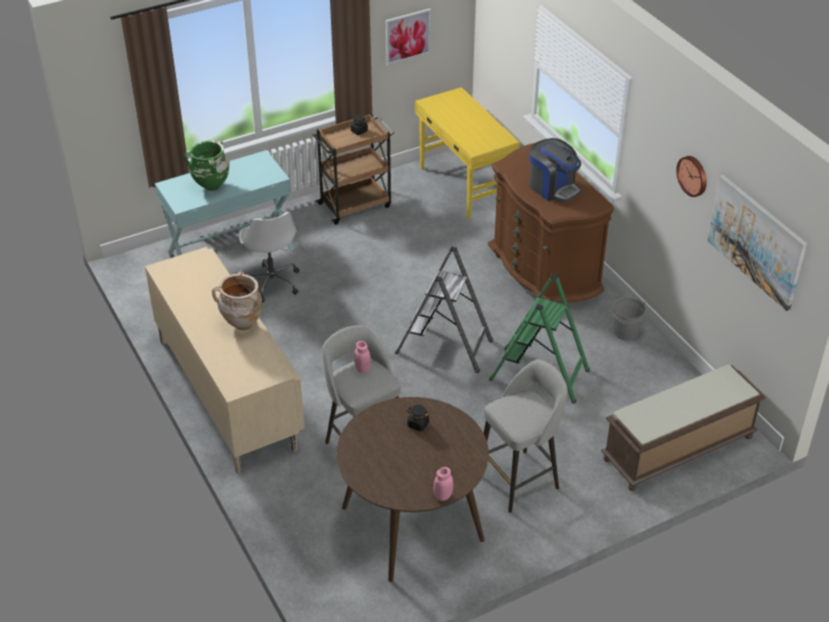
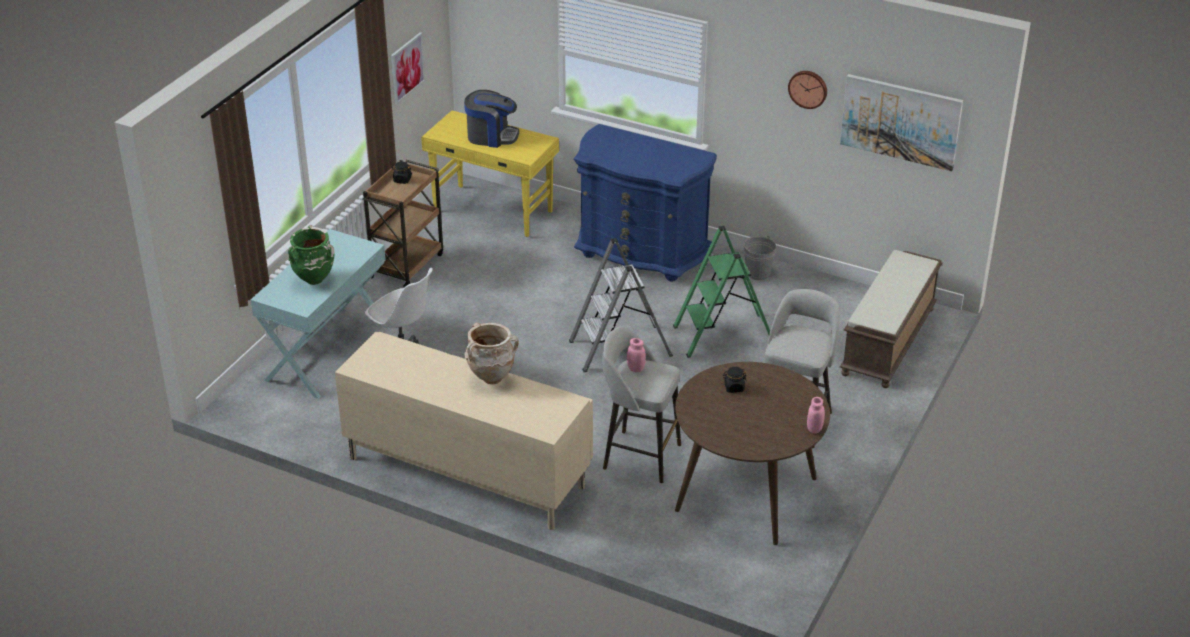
camera: 35 degrees left, 5 degrees down
(541, 273) = (639, 255): brown dresser -> blue dresser
(553, 187) = (650, 157): coffee machine -> coffee machine (491, 136)

